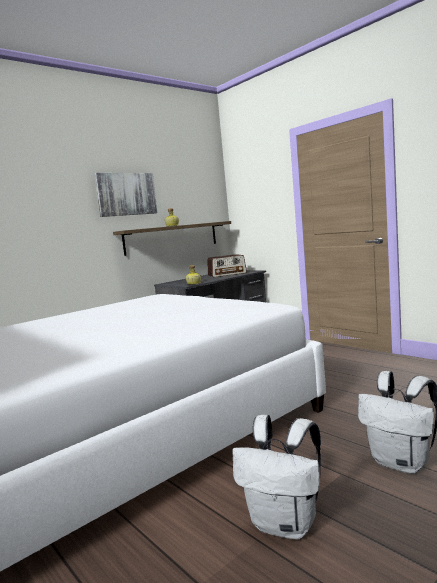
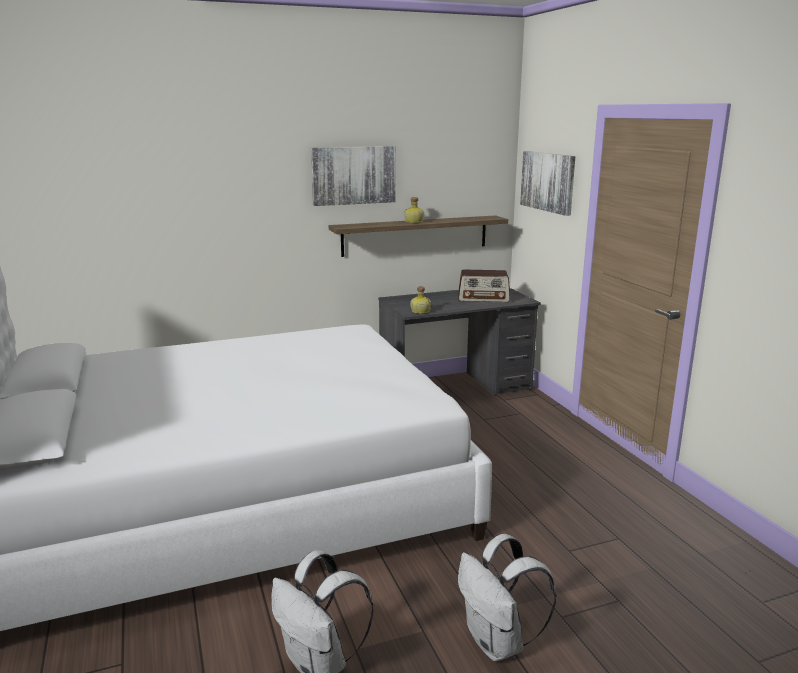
camera: 20 degrees right, 10 degrees up
(256, 190) = (548, 181): none -> picture

